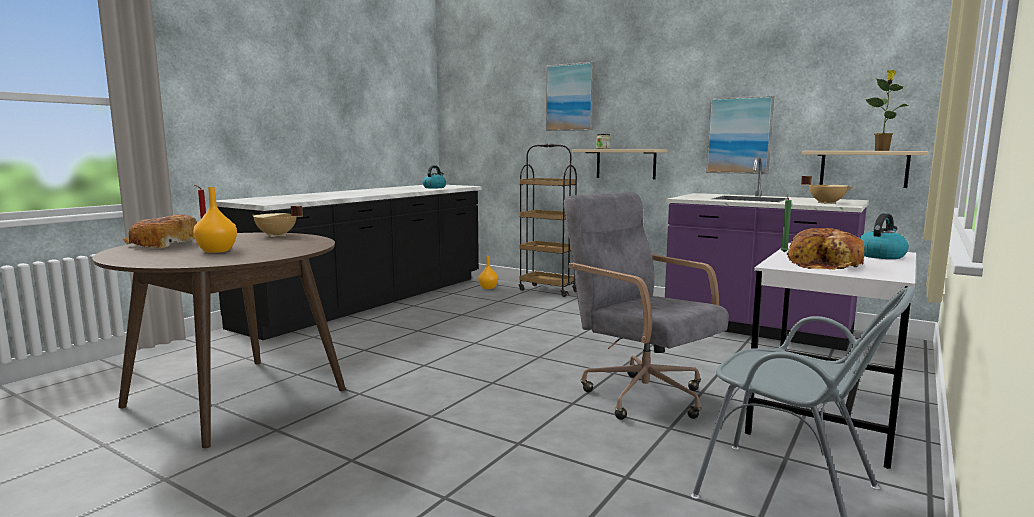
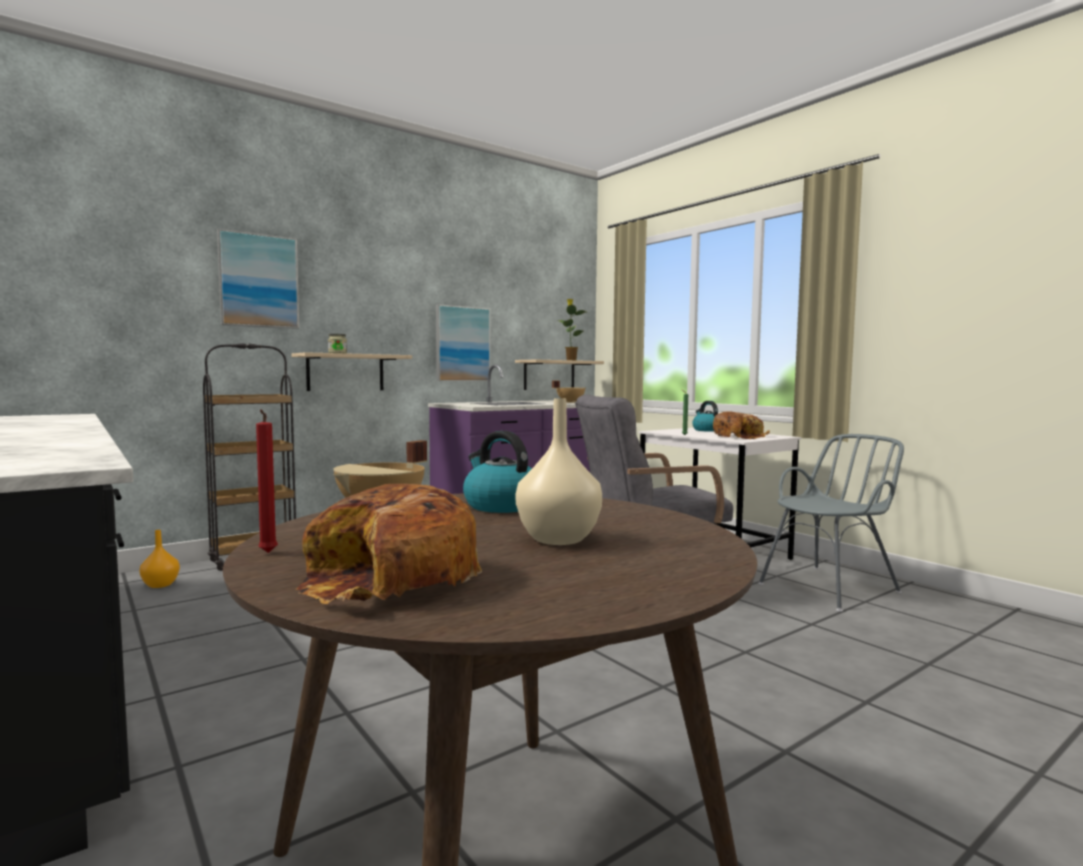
camera: 70 degrees left, 5 degrees down
(216, 251) = (559, 539): orange vase -> beige vase
(434, 187) = (48, 420): kettle -> kettle (501, 506)

